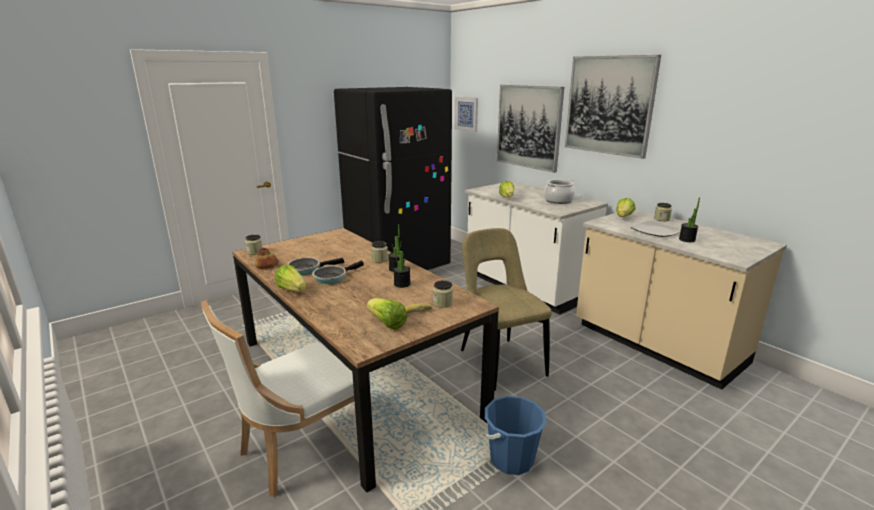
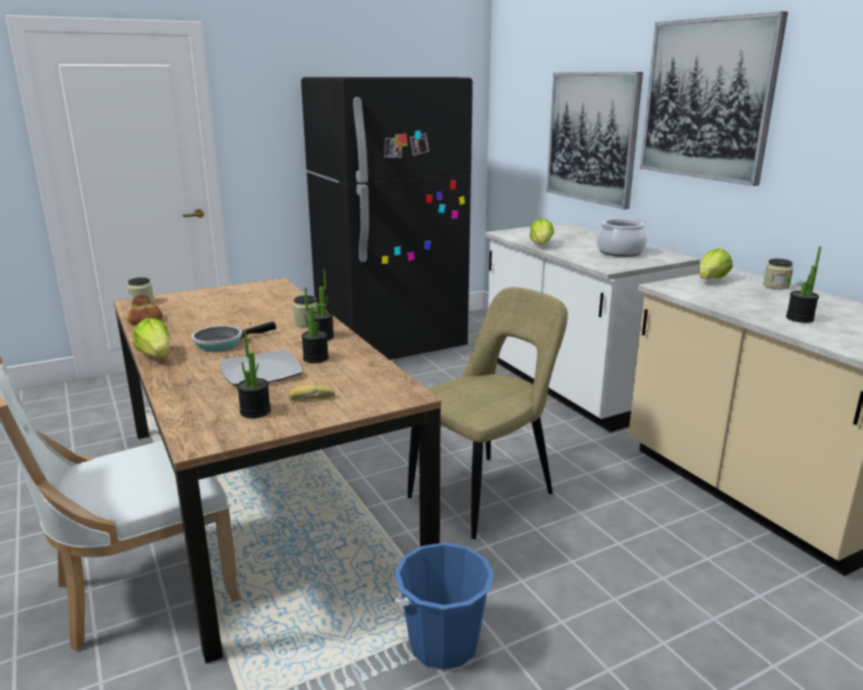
camera: 10 degrees right, 0 degrees up
(307, 269) = (197, 329): frying pan -> none
(387, 324) = (255, 411): lettuce -> potted plant
(442, 303) = (358, 389): jar -> none
(466, 113) = (509, 119): picture -> none
(500, 361) = (486, 493): beige chair -> beige chair turned 60 degrees clockwise
(655, 231) = (753, 303): plate -> plate (260, 372)

